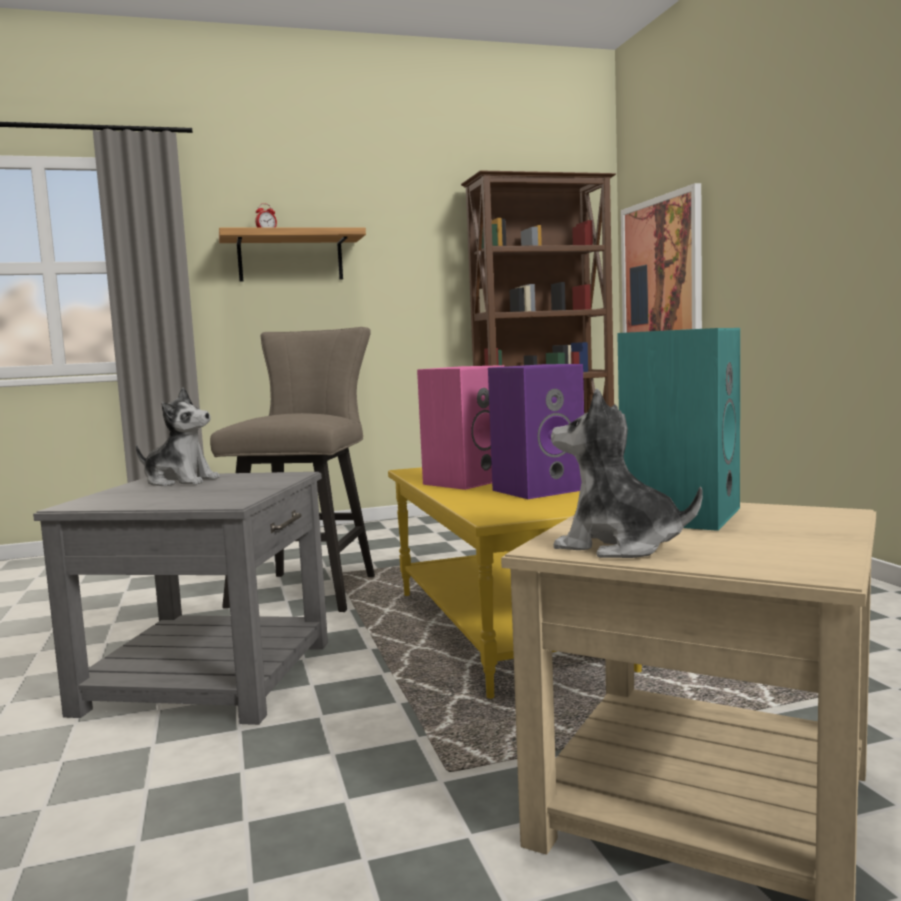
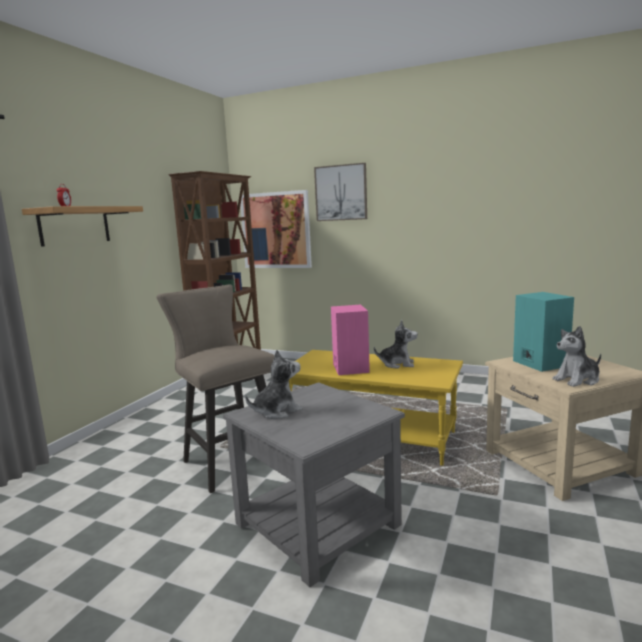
camera: 50 degrees left, 5 degrees up
(539, 489) = (397, 364): purple speaker -> plush toy
(745, 178) = (341, 193): none -> picture

